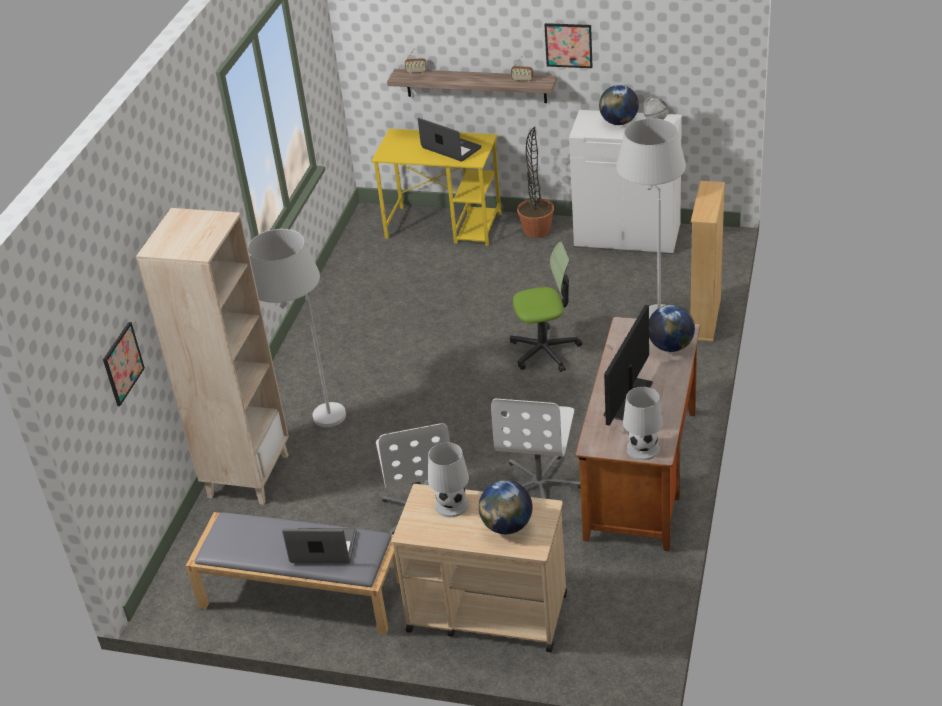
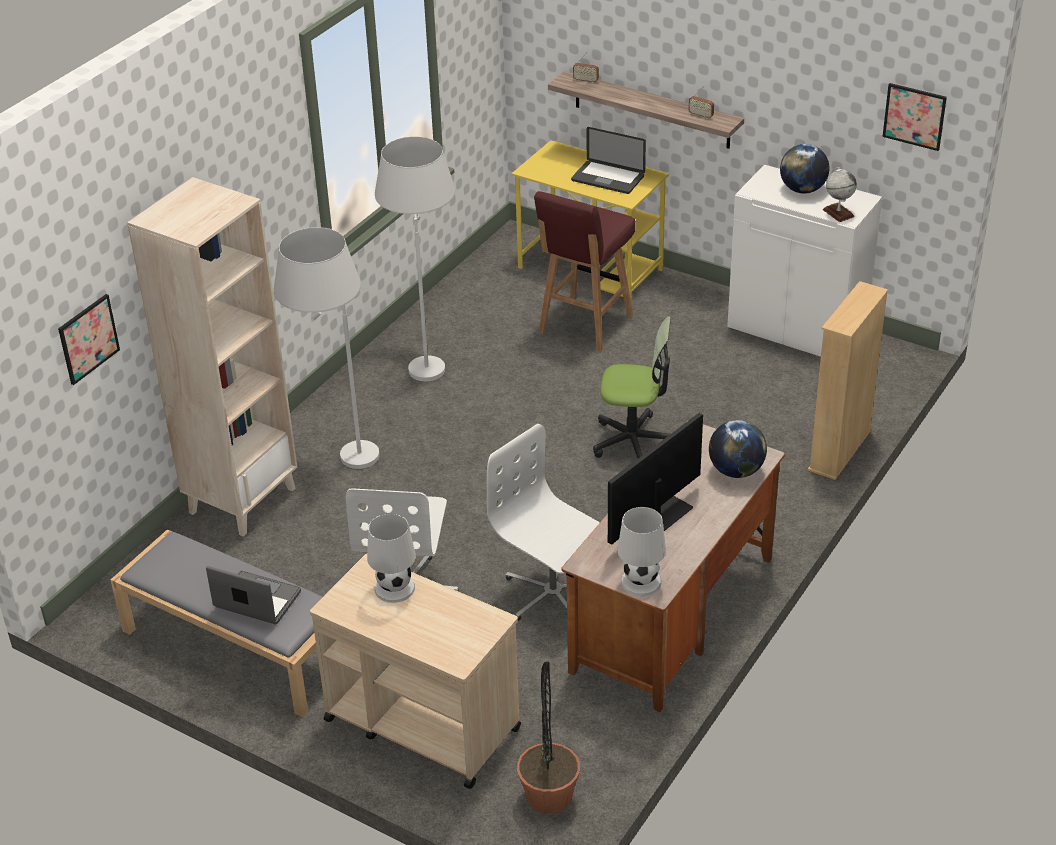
camera: 15 degrees right, 0 degrees up
(451, 148) = (608, 178): laptop -> laptop turned 150 degrees clockwise
(460, 270) = (584, 325): none -> red stool
(507, 526) = (442, 628): globe -> none
(536, 230) = (694, 298): potted plant -> potted plant (549, 796)
(540, 484) = (552, 594): white office chair -> white office chair turned 105 degrees clockwise
(568, 45) = (761, 84): picture -> picture (914, 116)
(651, 307) = (783, 421): white floor lamp -> white floor lamp (427, 358)

